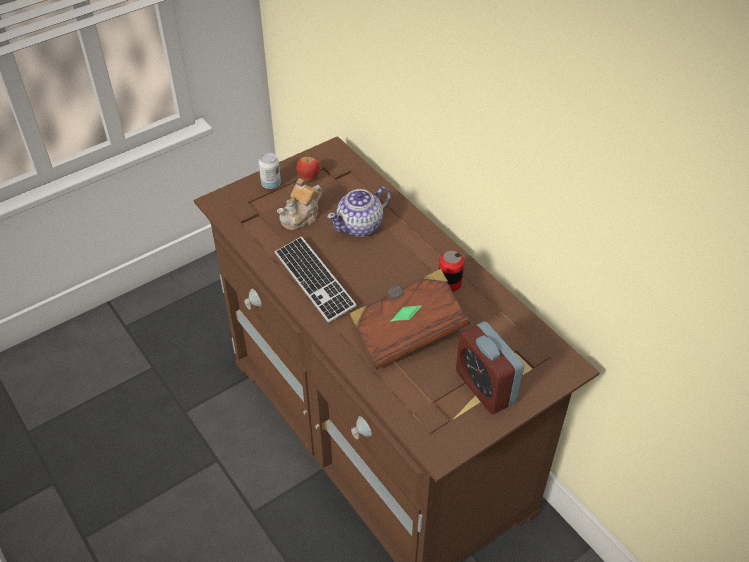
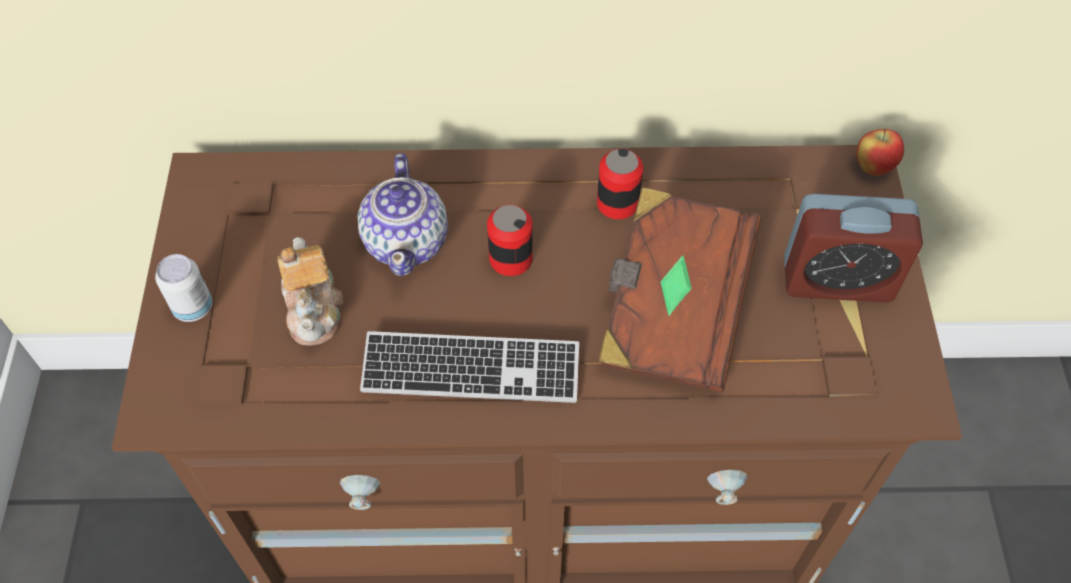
camera: 55 degrees left, 10 degrees up
(309, 178) = (232, 246): apple -> apple (873, 167)
(383, 263) = (510, 259): none -> can

